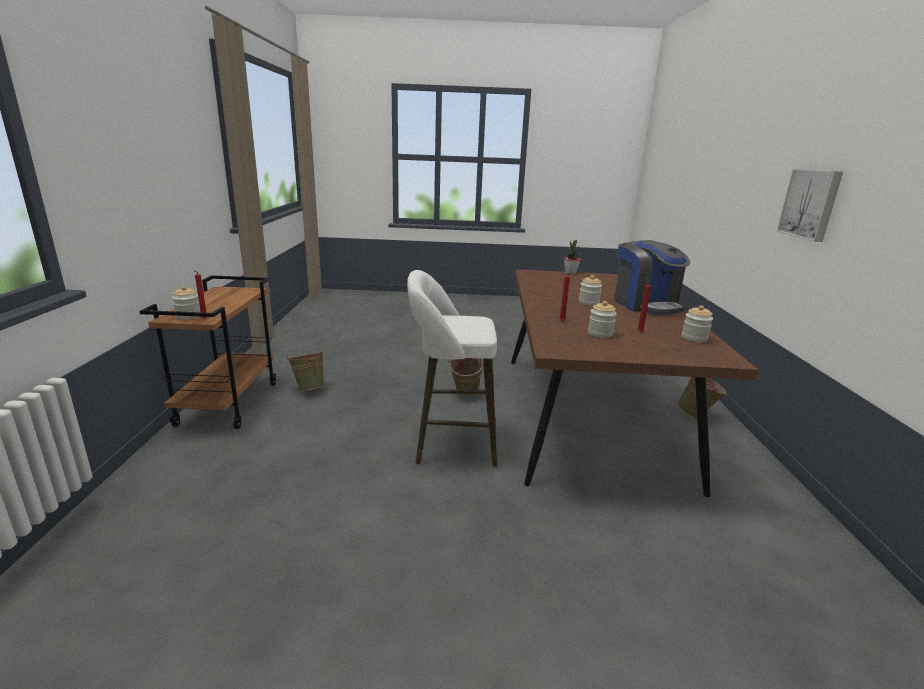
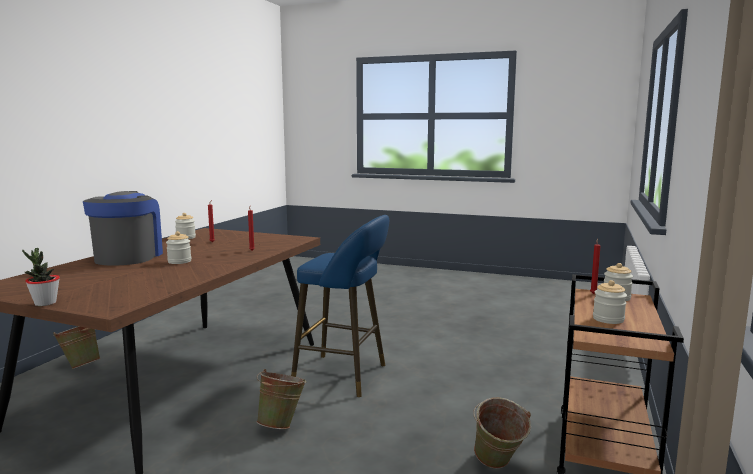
camera: 160 degrees left, 10 degrees down
(450, 442) = (345, 376): white stool -> blue stool
(600, 333) = (245, 243): jar -> jar (608, 319)
(811, 204) = (47, 142): picture -> none

